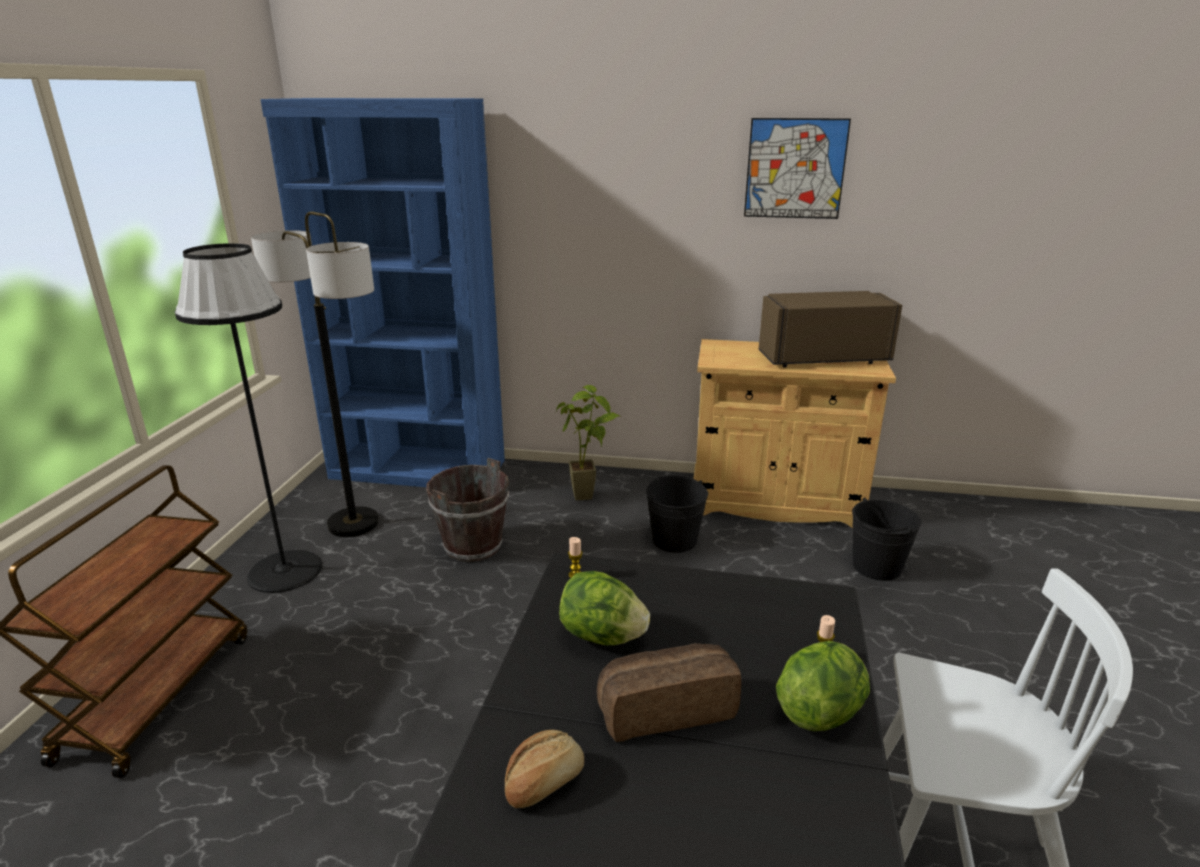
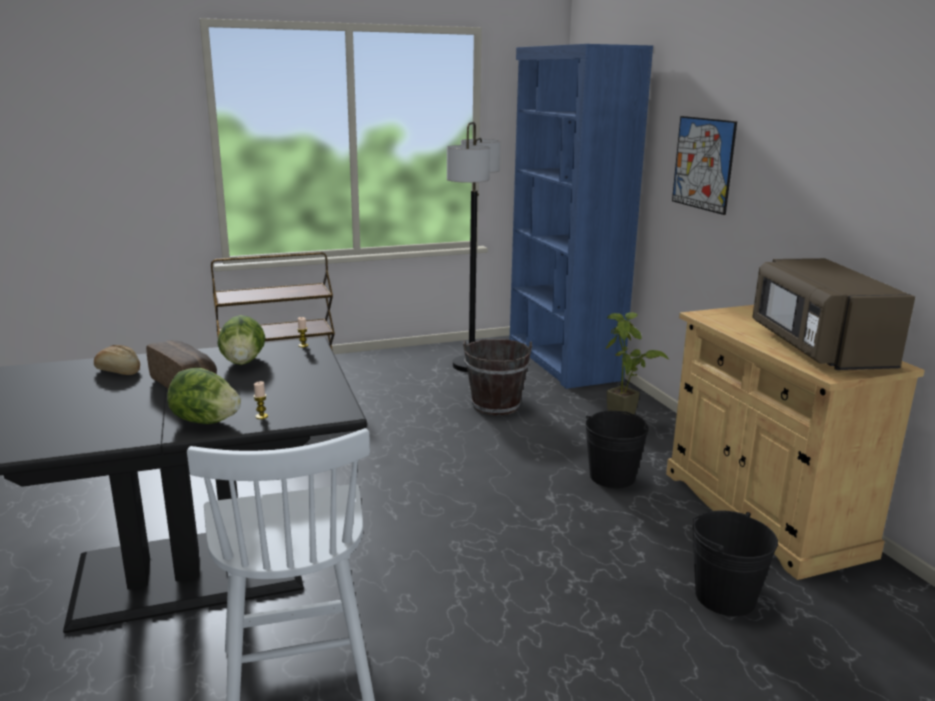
camera: 60 degrees right, 5 degrees down
(284, 571) = (401, 366): black floor lamp -> none
(795, 169) = (867, 120): picture -> picture (703, 164)
(821, 357) = (817, 348): brown microwave -> brown microwave turned 150 degrees counterclockwise

